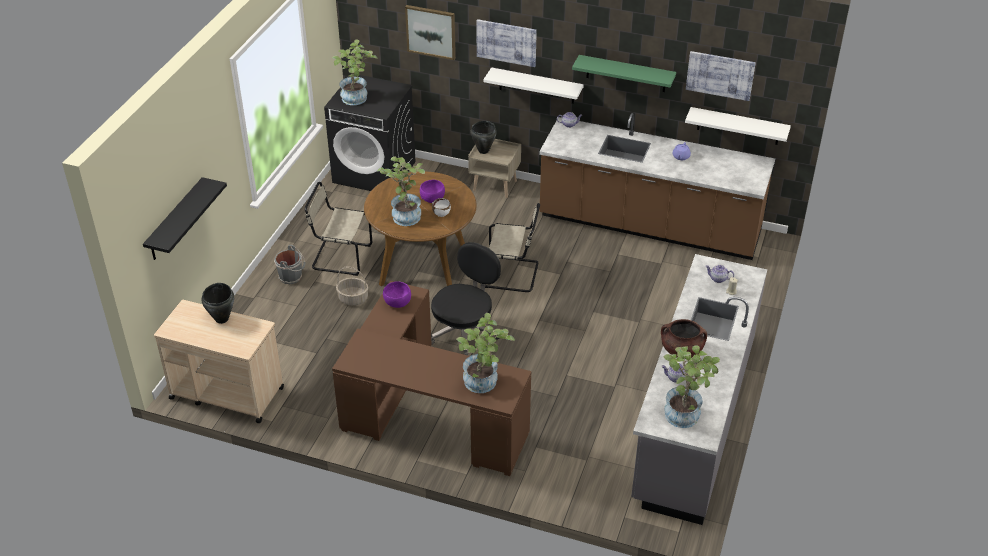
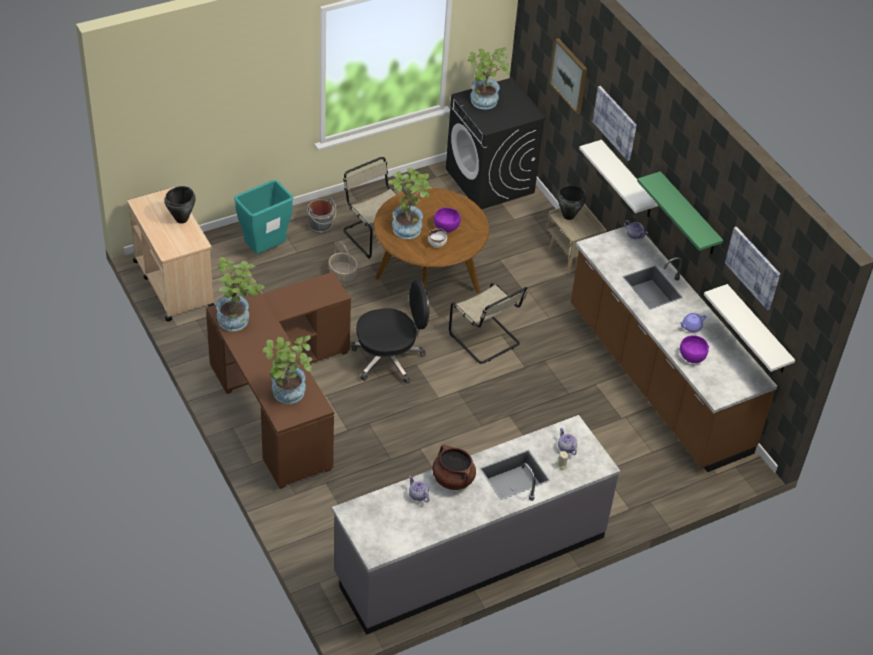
camera: 40 degrees right, 5 degrees up
(175, 220) = (196, 119): black shelf -> none
(269, 319) = (265, 249): none -> turquoise trash can
(397, 302) = (315, 292): purple bowl -> purple bowl (692, 357)
(685, 412) = (387, 524): potted plant -> potted plant (238, 320)

